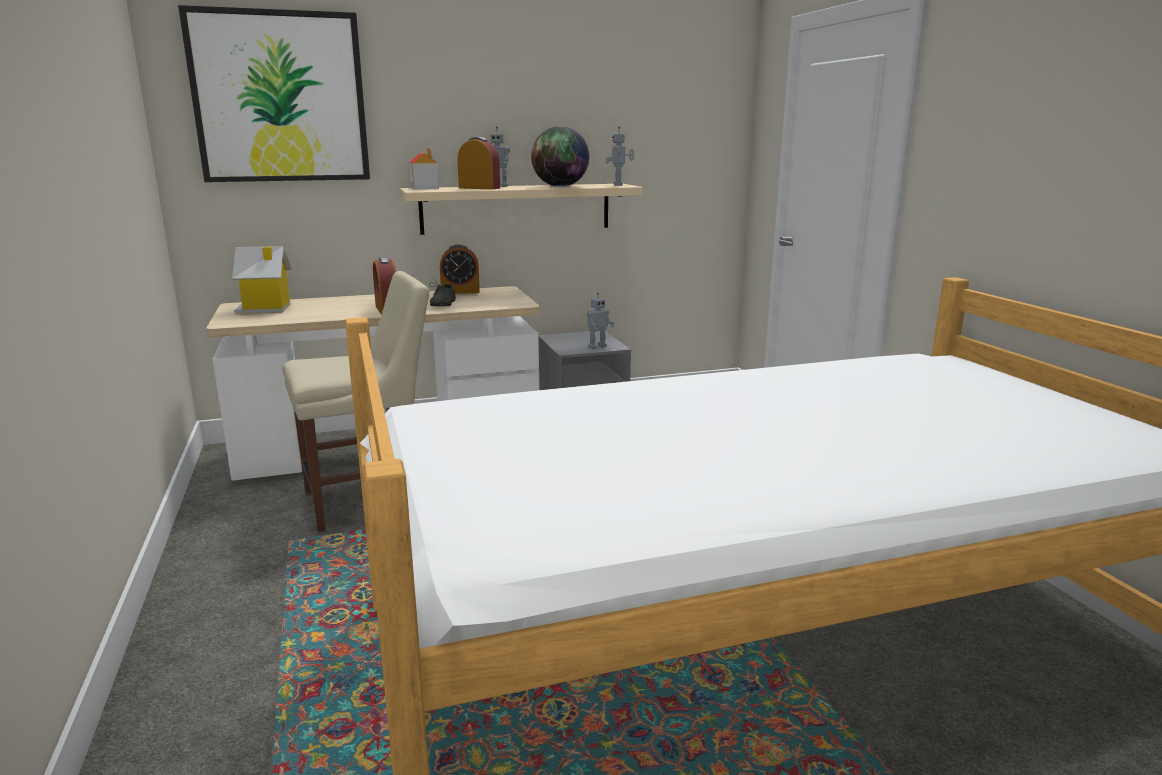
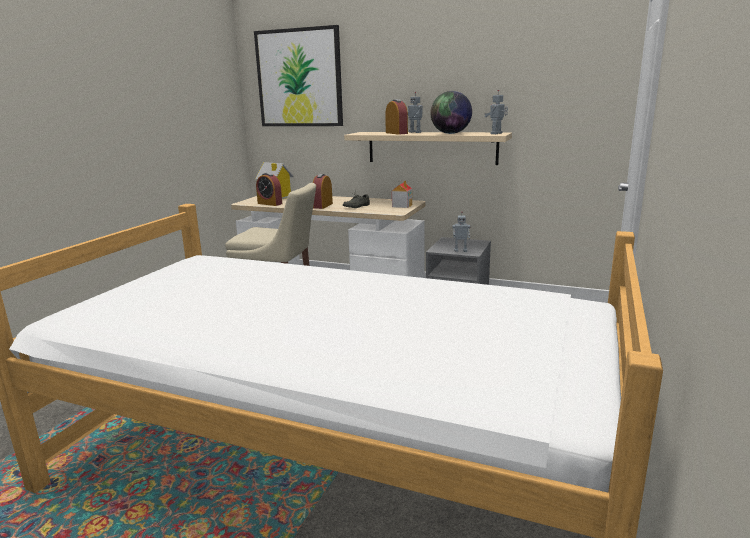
camera: 40 degrees right, 0 degrees up
(424, 188) = (368, 132): toy house -> toy house (402, 205)
(460, 291) = (385, 200): alarm clock -> alarm clock (270, 203)

